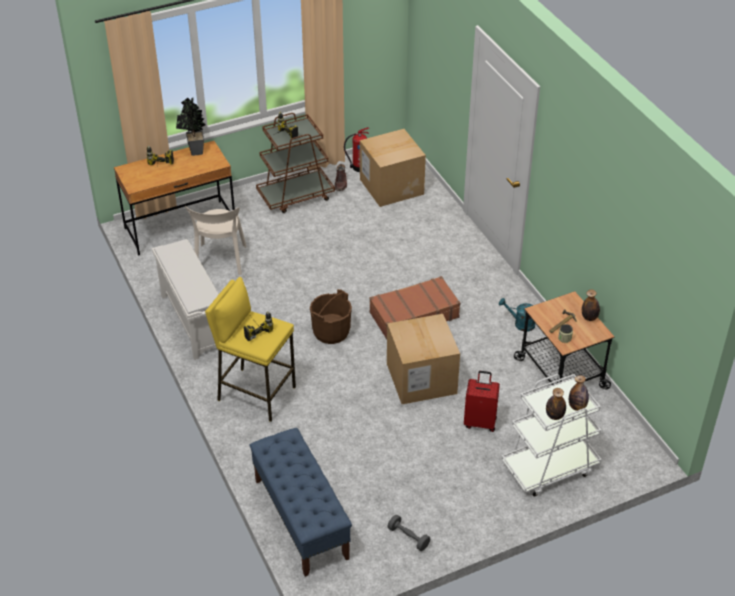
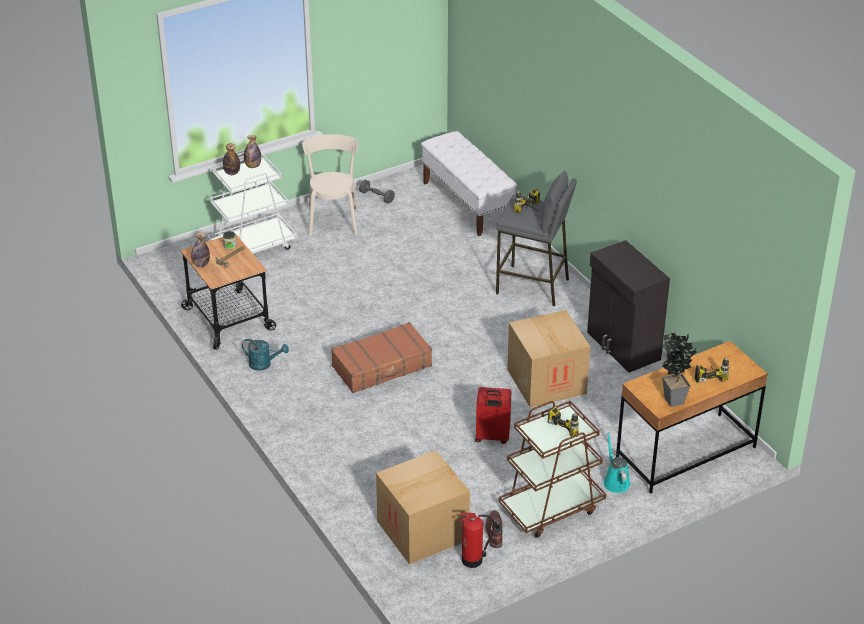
camera: 175 degrees right, 5 degrees down
(192, 321) = (623, 346): white shoe rack -> black cabinet
(220, 261) = (618, 413): beige chair -> beige chair (333, 220)
(242, 211) = (615, 481): none -> turquoise watering can
(256, 393) = (533, 286): yellow stool -> grey stool
(300, 518) = (467, 203): blue bench -> white bench
(331, 332) = (470, 345): brown bucket -> none
(421, 378) = (371, 307): cardboard box -> cardboard box (546, 381)
(480, 422) = (313, 275): red suitcase -> red suitcase (492, 437)

